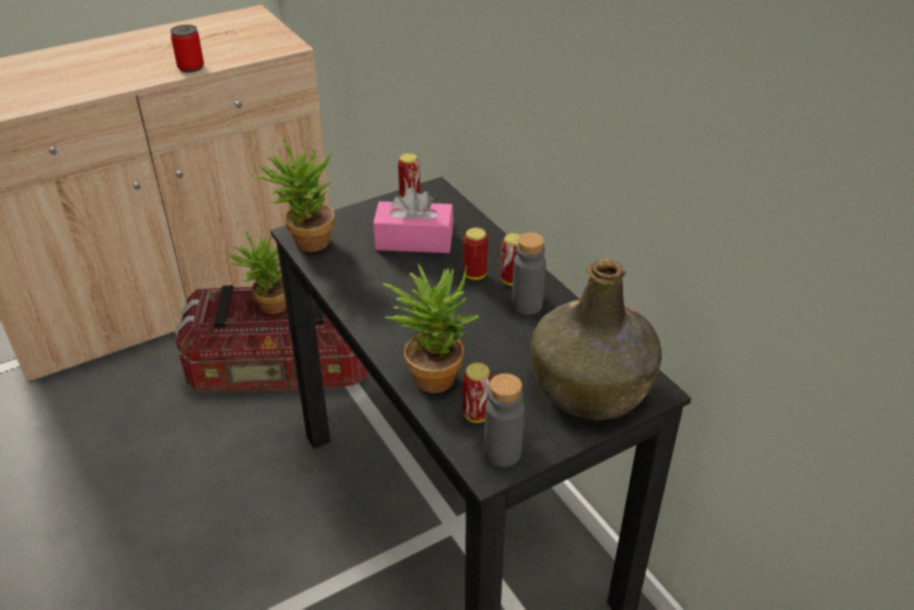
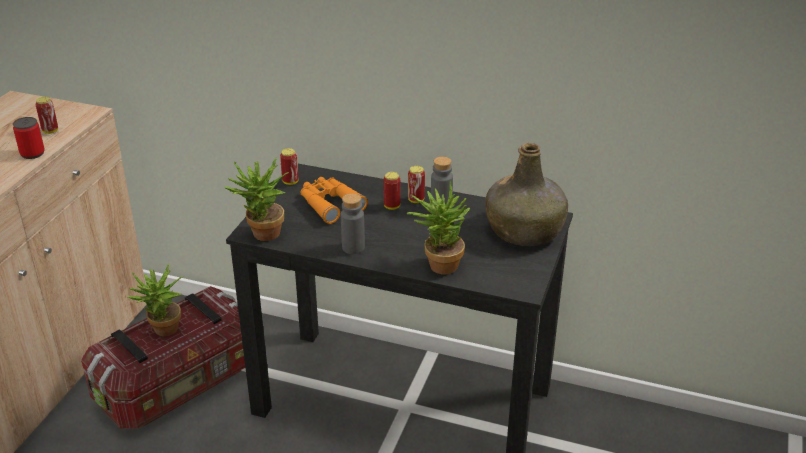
camera: 40 degrees left, 5 degrees down
(414, 240) = (329, 204): pink tissue box -> orange binoculars
(476, 415) = (488, 271): can -> can (50, 131)
(502, 453) = (523, 280): grey bottle -> grey bottle (353, 247)

